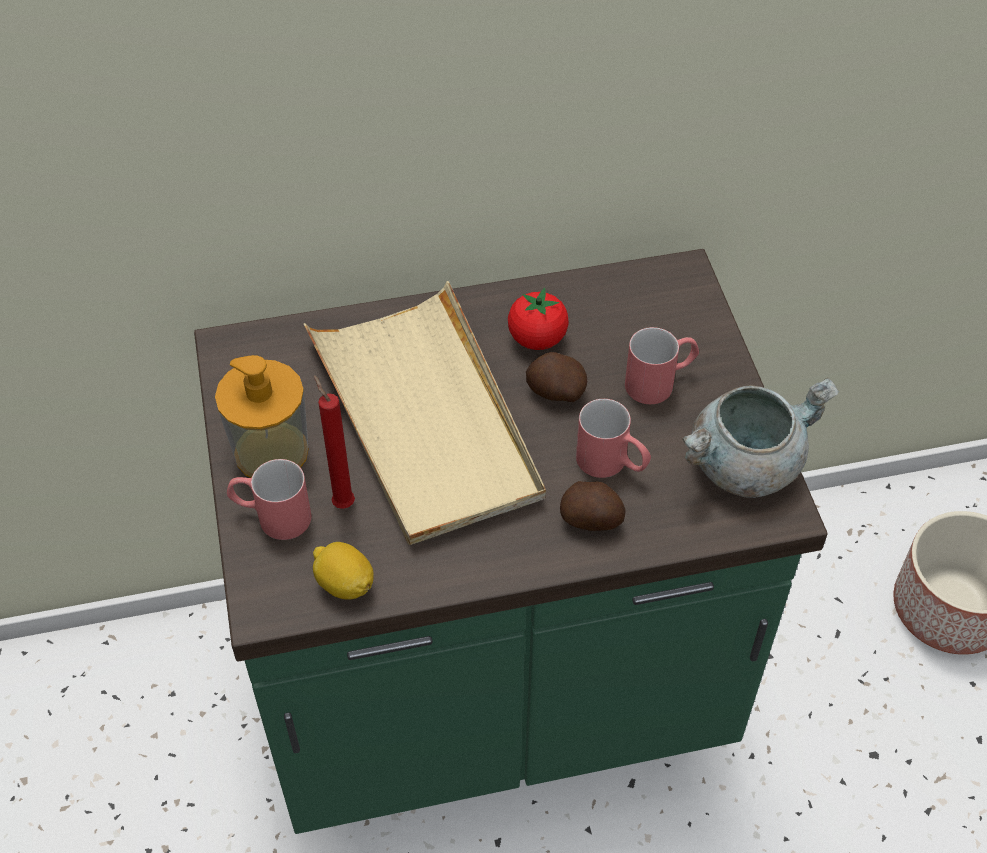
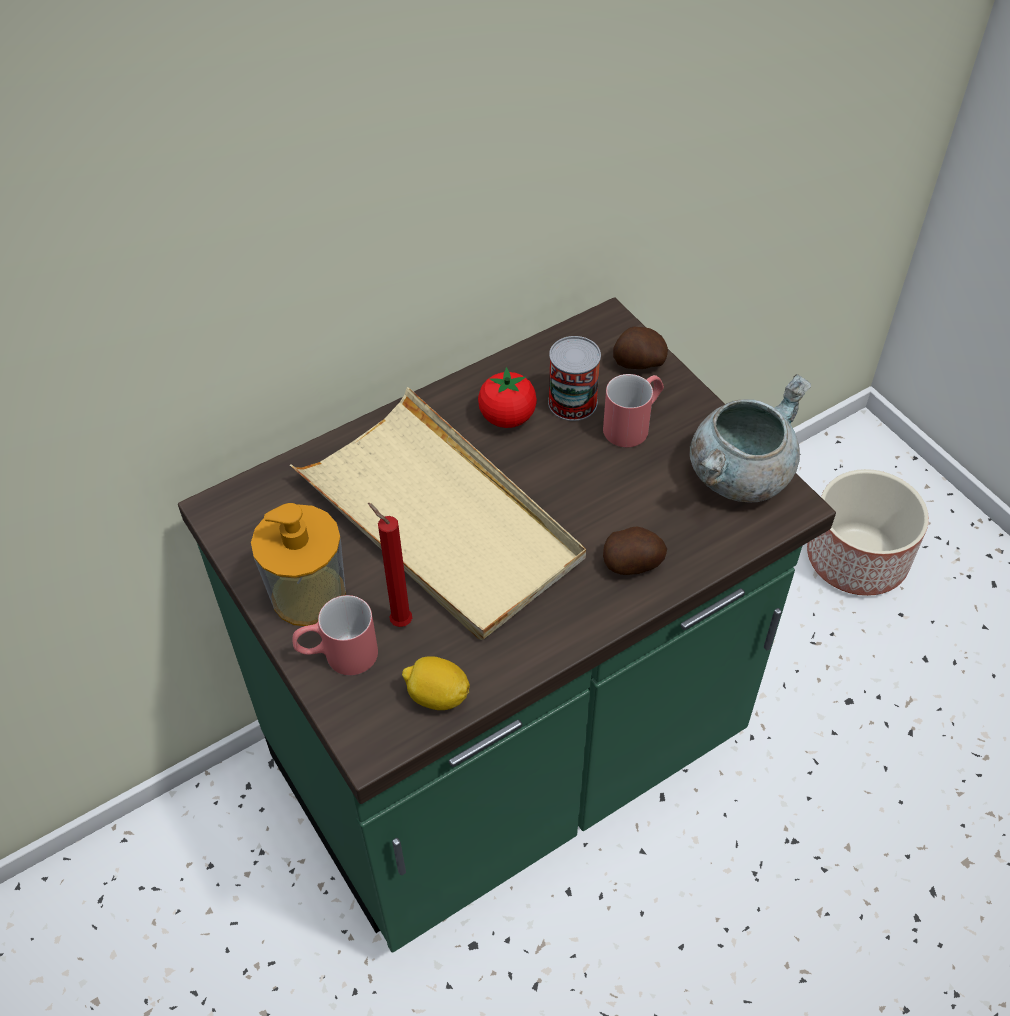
camera: 20 degrees left, 0 degrees up
(555, 392) = (546, 460): potato -> potato (638, 363)
(609, 342) = (572, 402): none -> can
(612, 464) = (627, 509): red mug -> none

